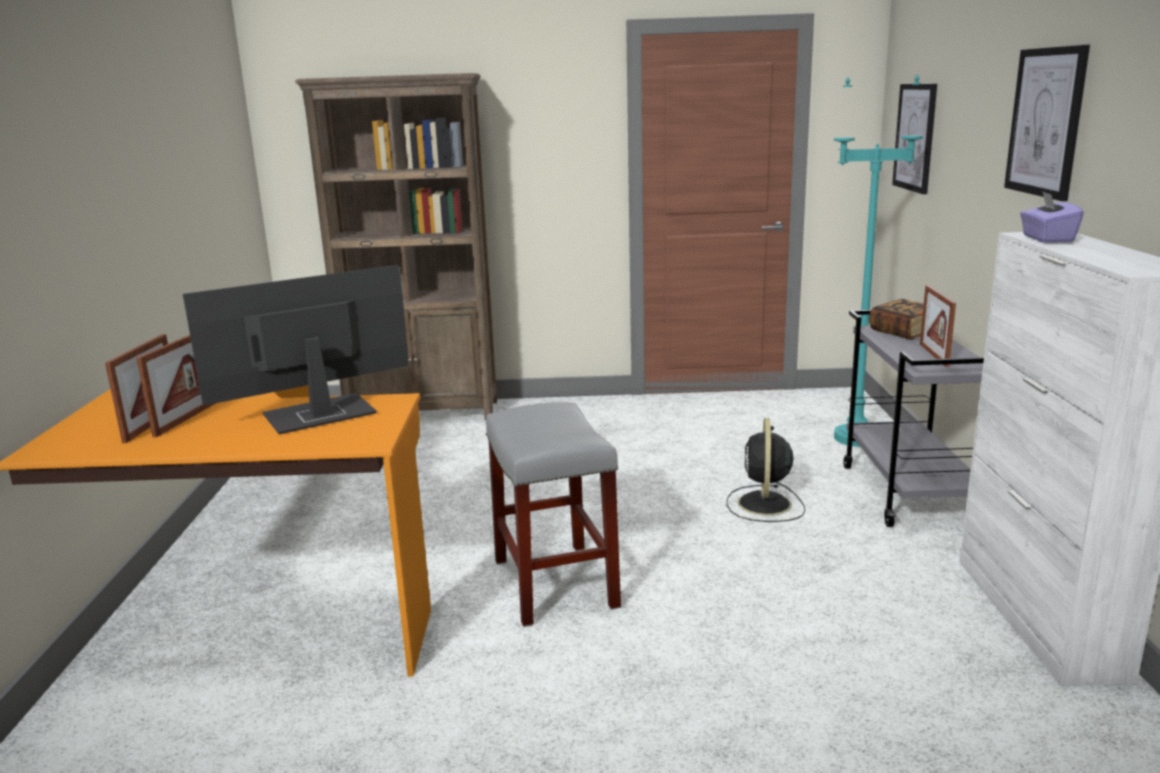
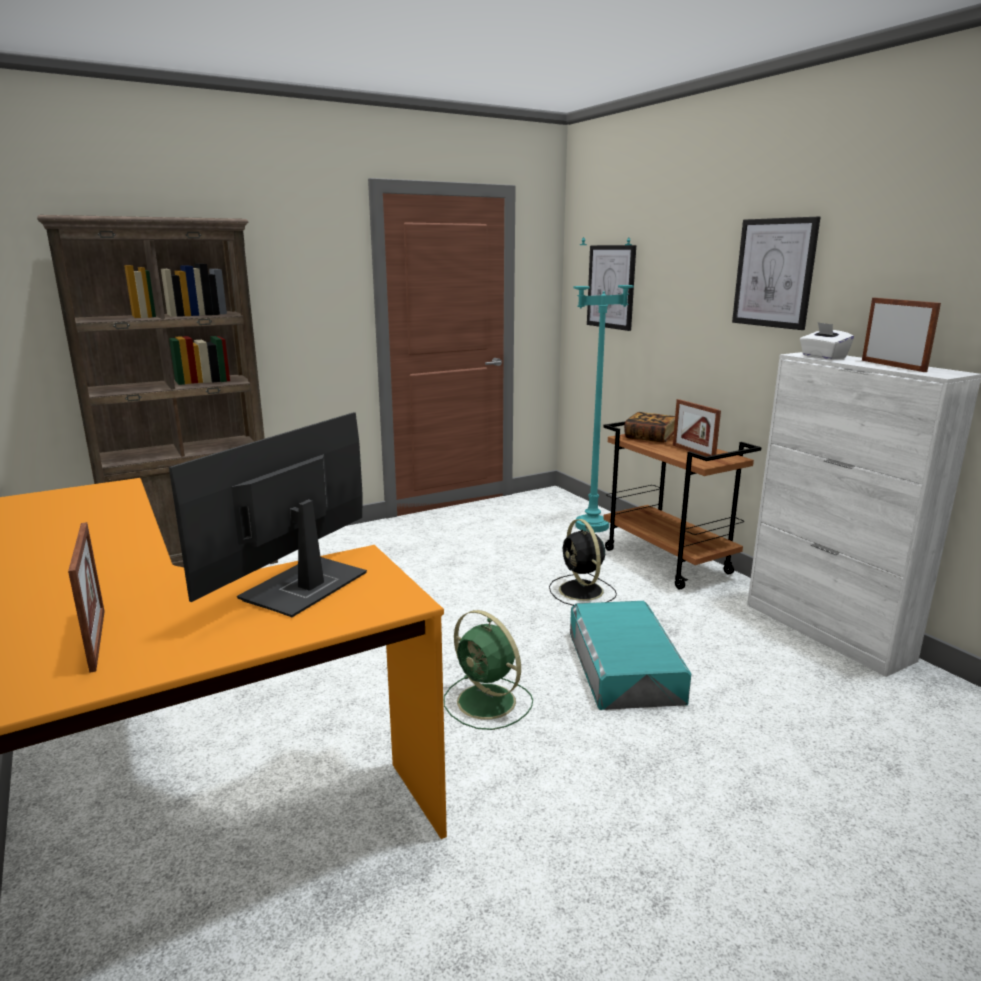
camera: 30 degrees left, 0 degrees up
(186, 419) = (136, 623): picture frame -> picture frame (892, 366)
(556, 584) = (488, 702): grey stool -> green fan
(729, 588) = (624, 666): none -> turquoise storage box
(909, 494) = (668, 561): grey cart -> brown cart
(1046, 239) = (823, 357): purple tissue box -> white tissue box

